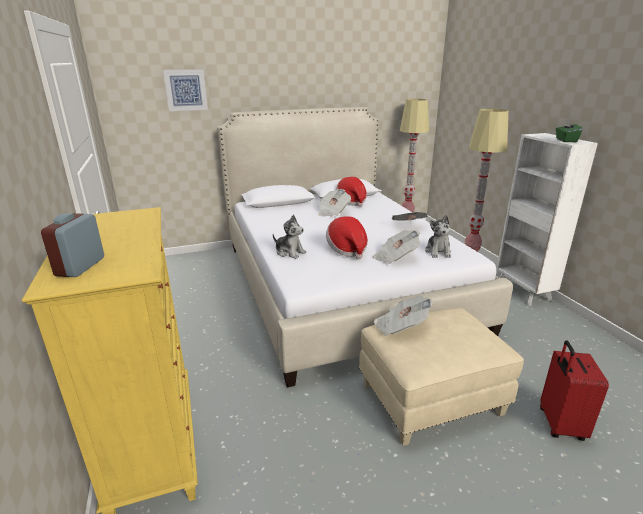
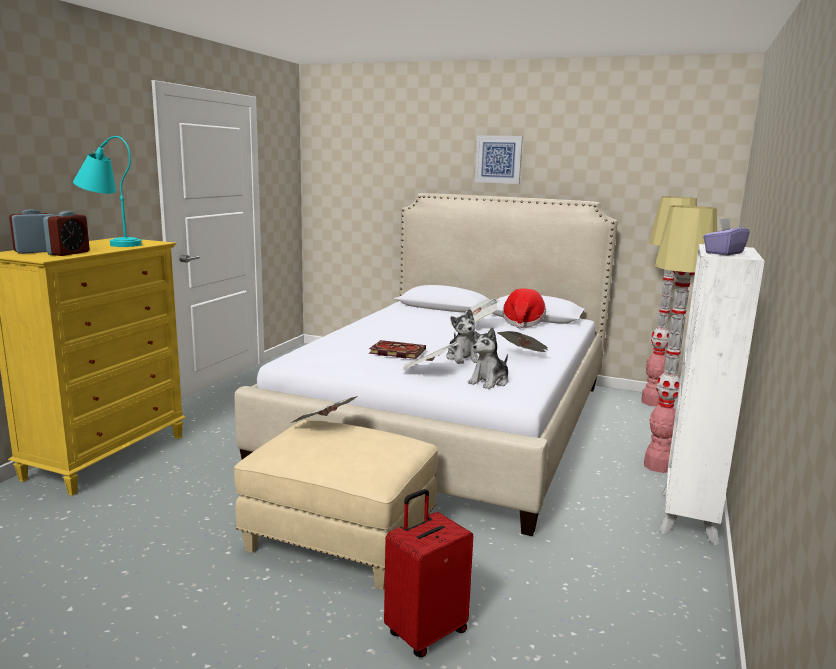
camera: 40 degrees right, 10 degrees down
(106, 227) = (110, 243): none -> turquoise table lamp
(130, 256) = (69, 253): none -> alarm clock
(186, 90) = (381, 165): picture -> picture (498, 159)
(290, 252) = (342, 340): plush toy -> plush toy (462, 358)
(347, 250) = (395, 352): hat -> book
(565, 140) = (723, 253): green tissue box -> purple tissue box

